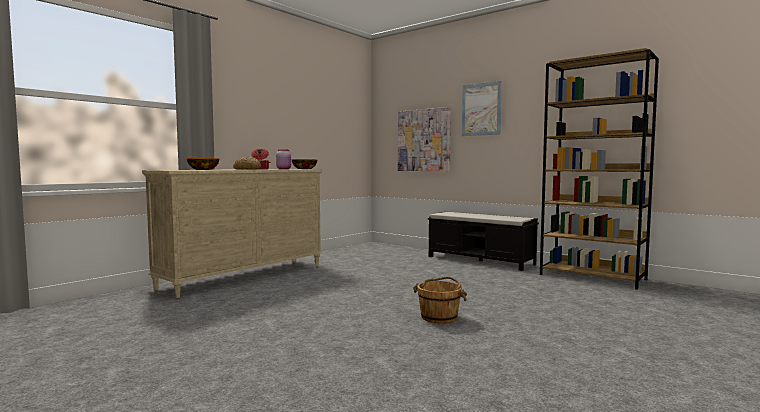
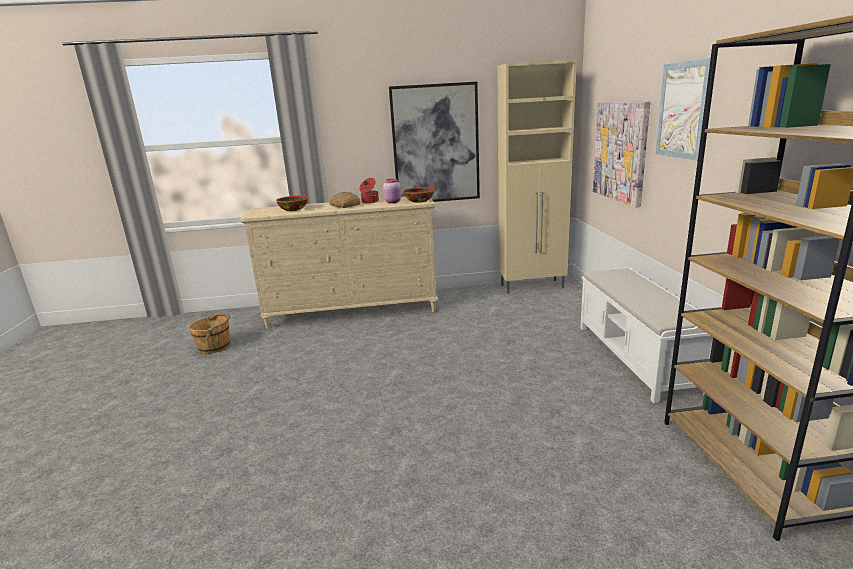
camera: 45 degrees right, 15 degrees up
(291, 130) = (435, 144): none -> picture
(358, 247) = (533, 286): none -> beige cabinet
(439, 317) = (373, 450): brown bucket -> brown bucket (215, 346)
(481, 260) = (637, 358): black bench -> white bench

